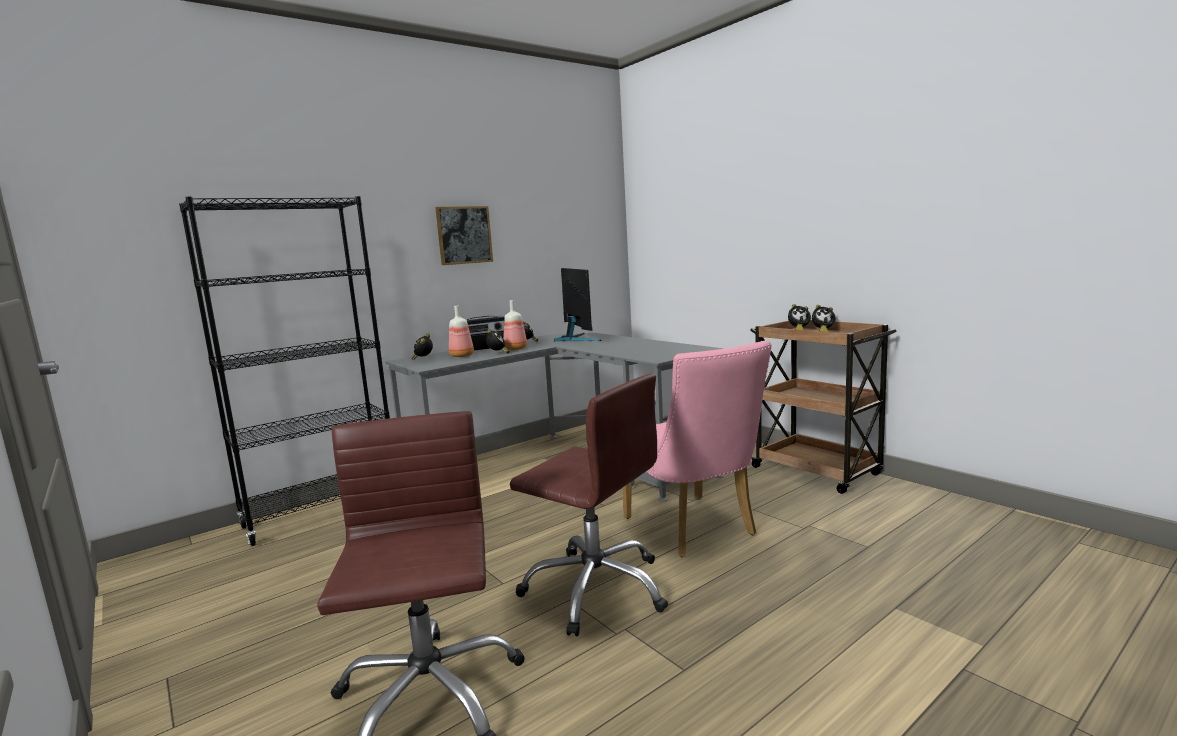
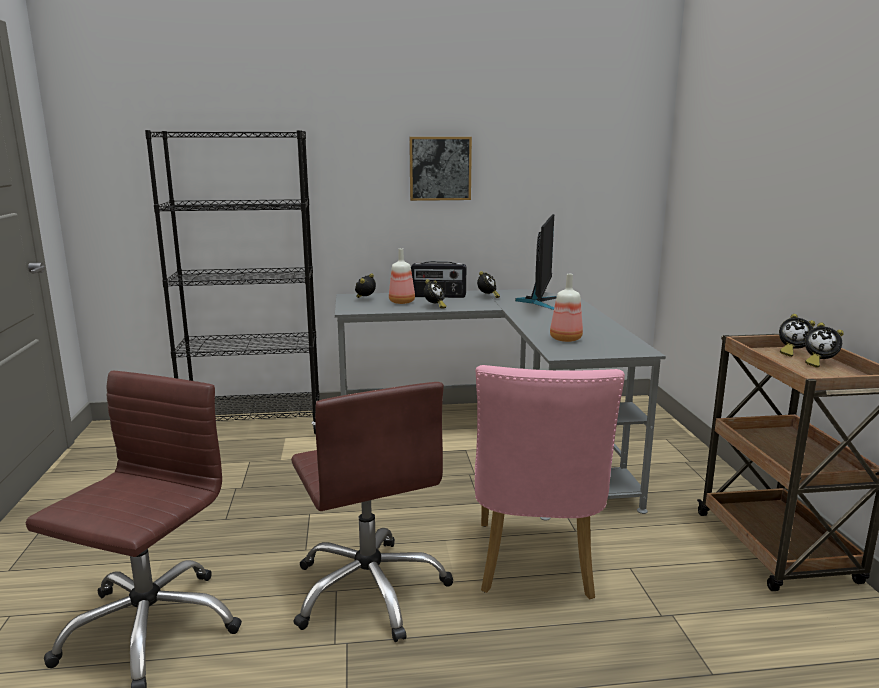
camera: 30 degrees right, 5 degrees up
(515, 349) = (461, 304): bottle -> bottle (565, 339)

